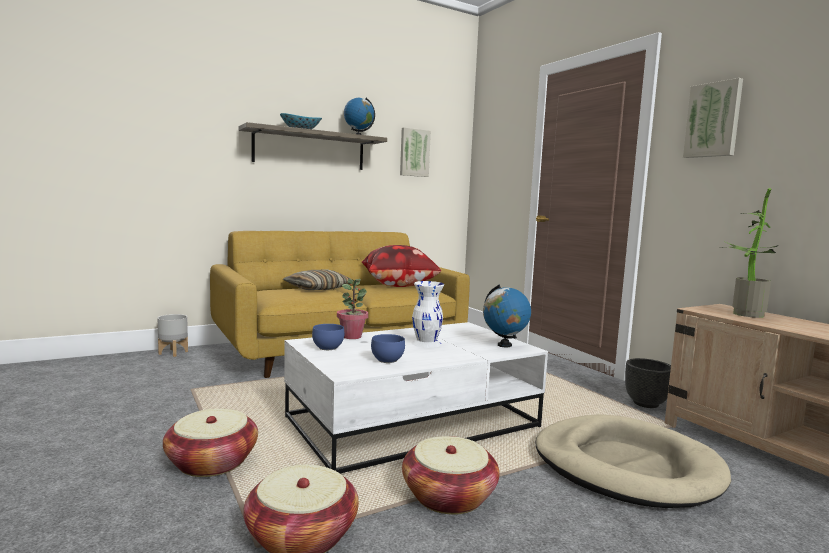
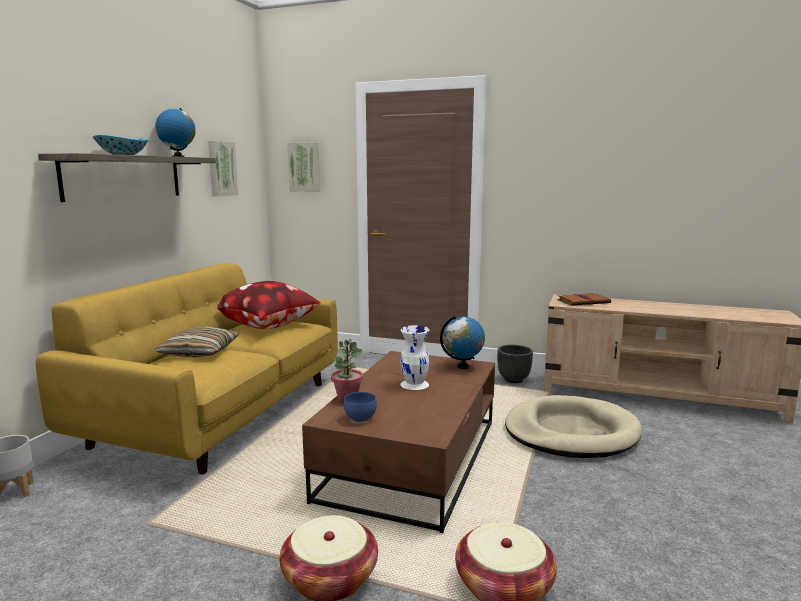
camera: 40 degrees left, 5 degrees up
(387, 360) = (429, 412): blue bowl -> none
(414, 422) = (411, 458): white coffee table -> brown coffee table
(448, 496) = (528, 504): basket -> none
(713, 120) = (537, 155): picture -> picture (304, 167)
(743, 314) = (584, 301): potted plant -> brown book

